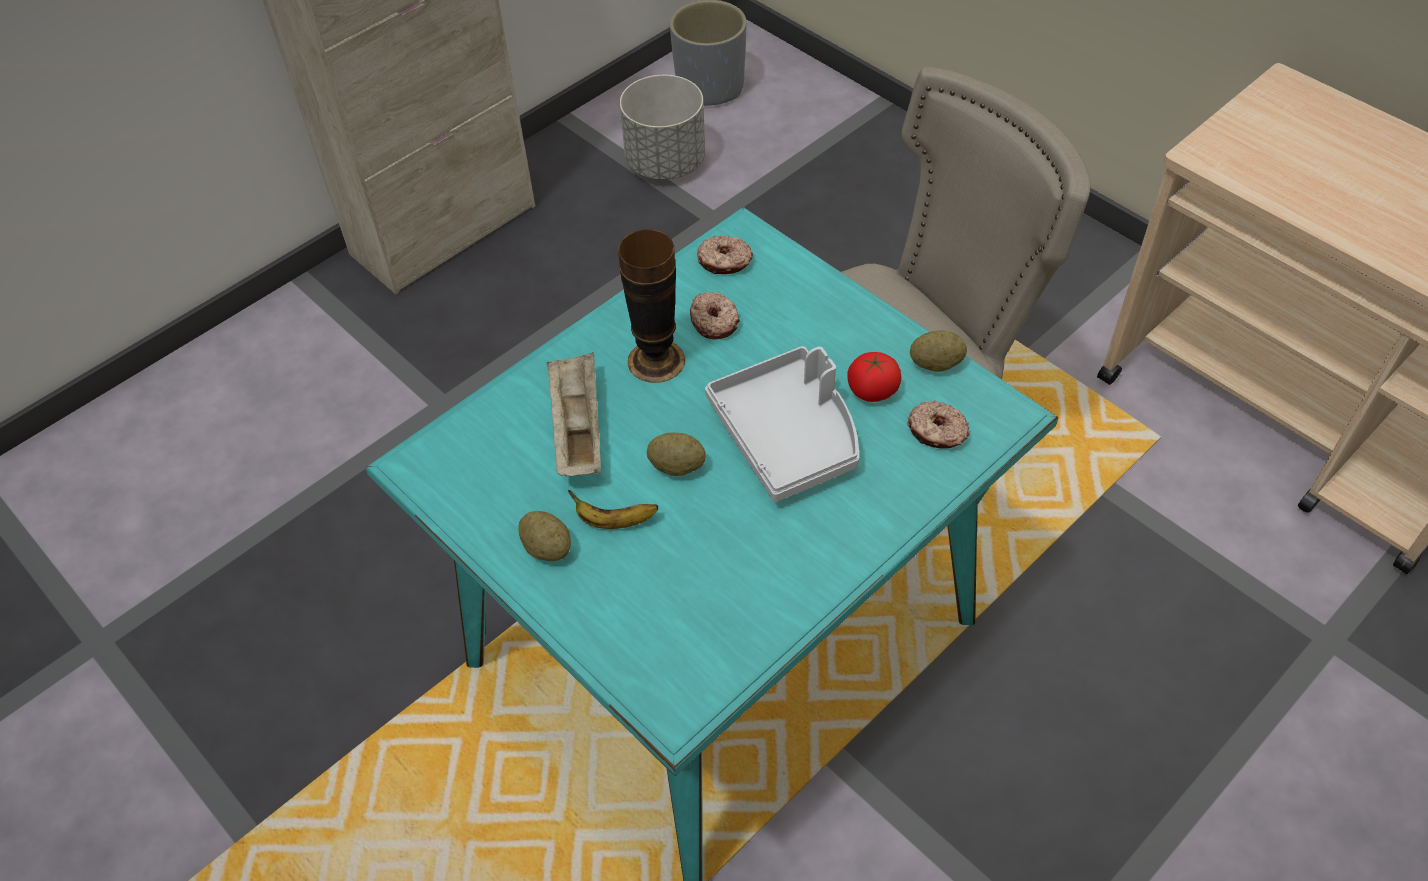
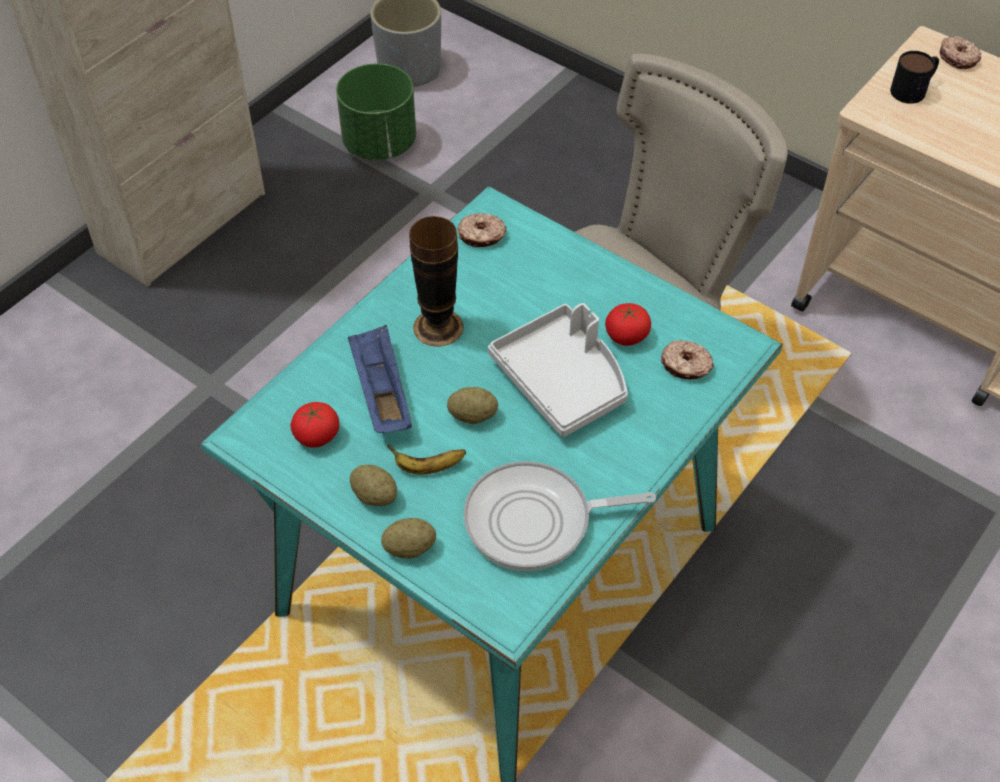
camera: 10 degrees left, 0 degrees up
(496, 472) = (317, 436): none -> tomato
(577, 429) = (381, 392): beige tray -> blue tray
(665, 162) = (379, 143): grey planter -> green planter
(715, 321) = (482, 288): donut -> donut (958, 58)
(728, 598) = (535, 521): none -> frying pan
(936, 364) = (676, 308): potato -> potato (409, 548)
(1259, 133) = (914, 89): none -> mug

